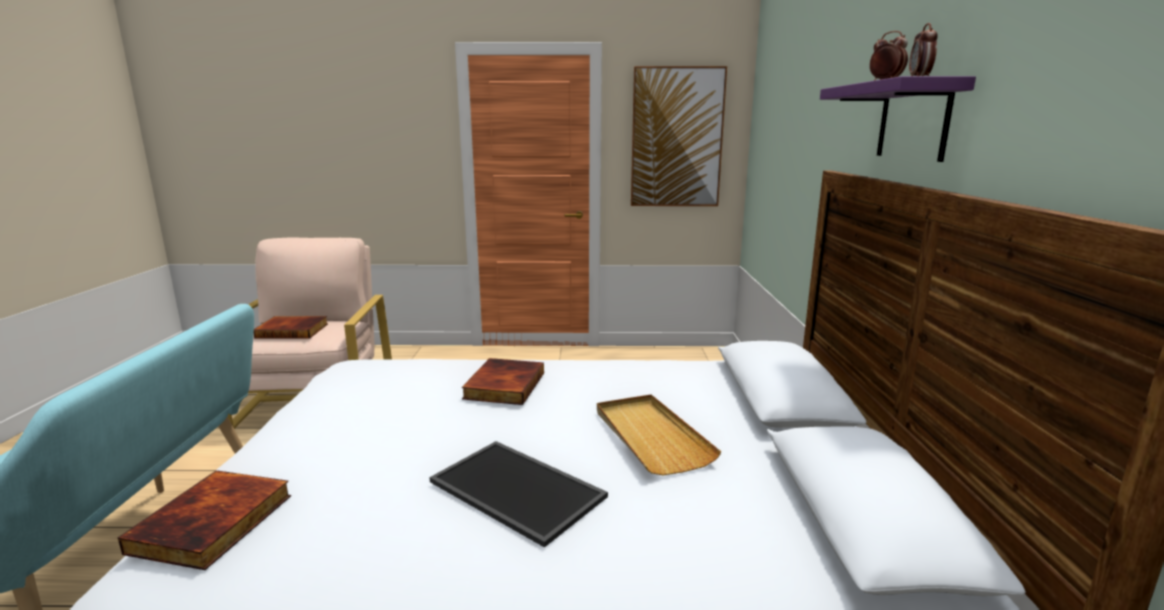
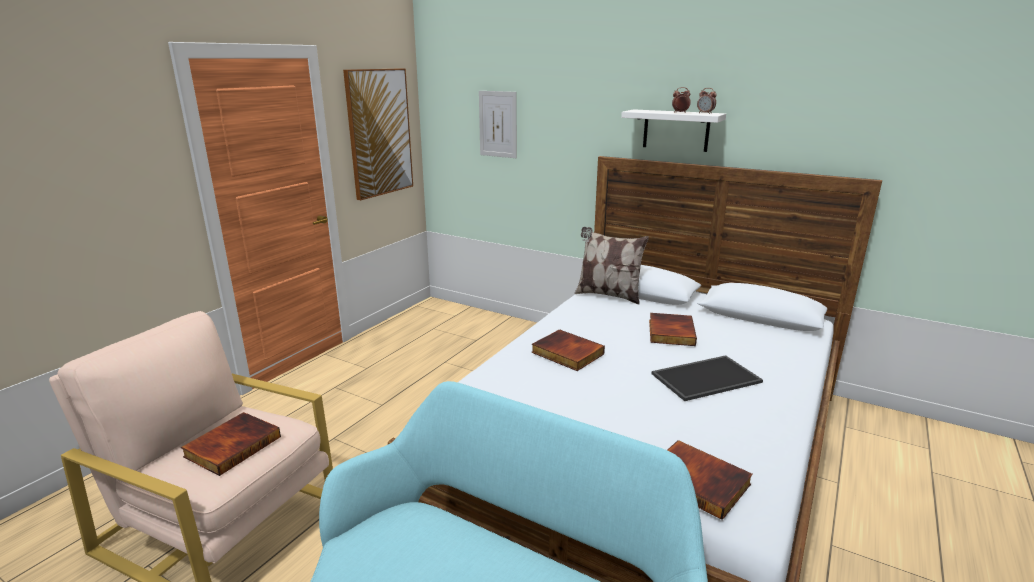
camera: 60 degrees left, 5 degrees up
(650, 436) = (670, 332): beige tray -> book
(722, 375) = (608, 295): none -> pillow
(783, 129) = (498, 124): none -> picture
(913, 121) = (676, 130): purple shelf -> white shelf

